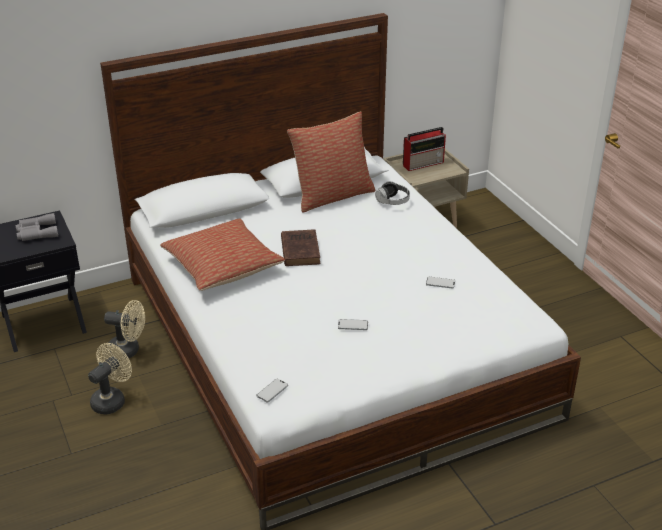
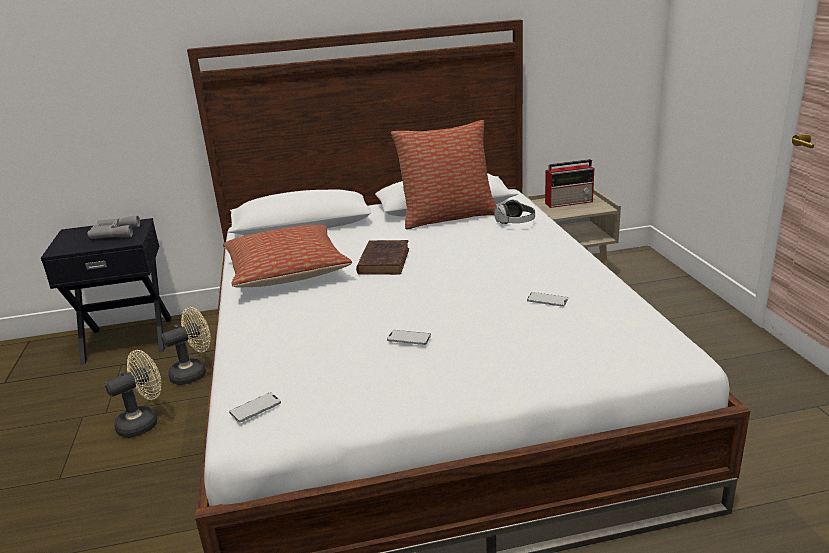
camera: 15 degrees right, 10 degrees down
(128, 350) = (194, 373): beige fan -> beige fan turned 60 degrees counterclockwise

